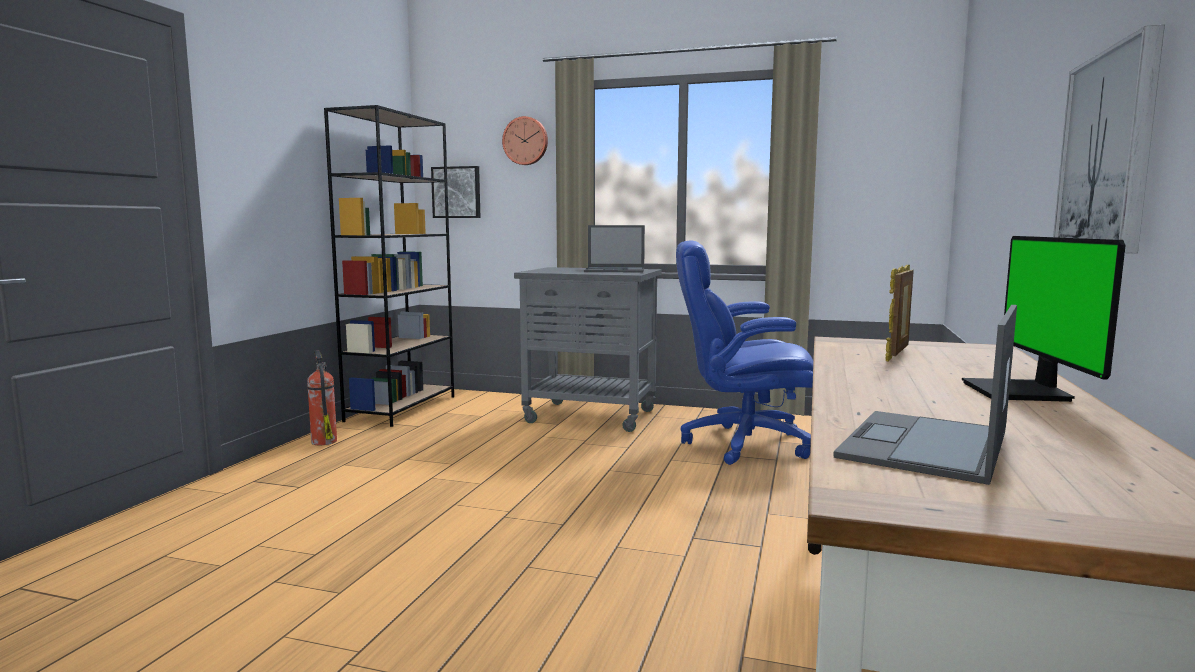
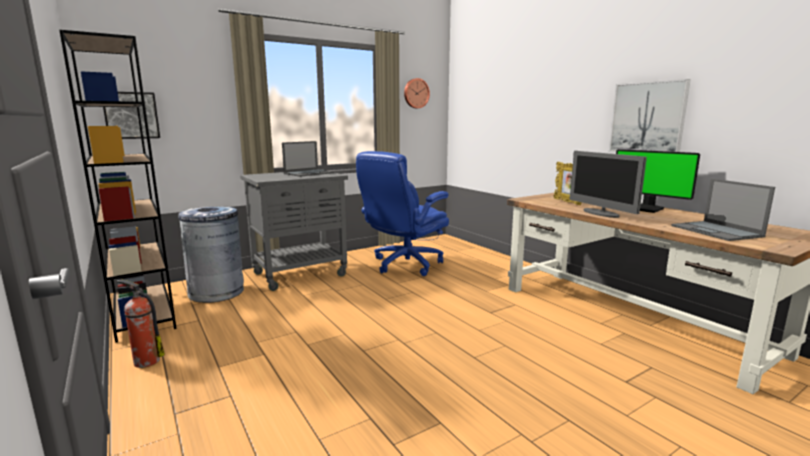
camera: 50 degrees left, 5 degrees up
(485, 409) = (217, 292): none -> grey trash can
(526, 141) = (199, 74): wall clock -> wall clock (416, 93)
(852, 376) = (601, 213): none -> monitor

